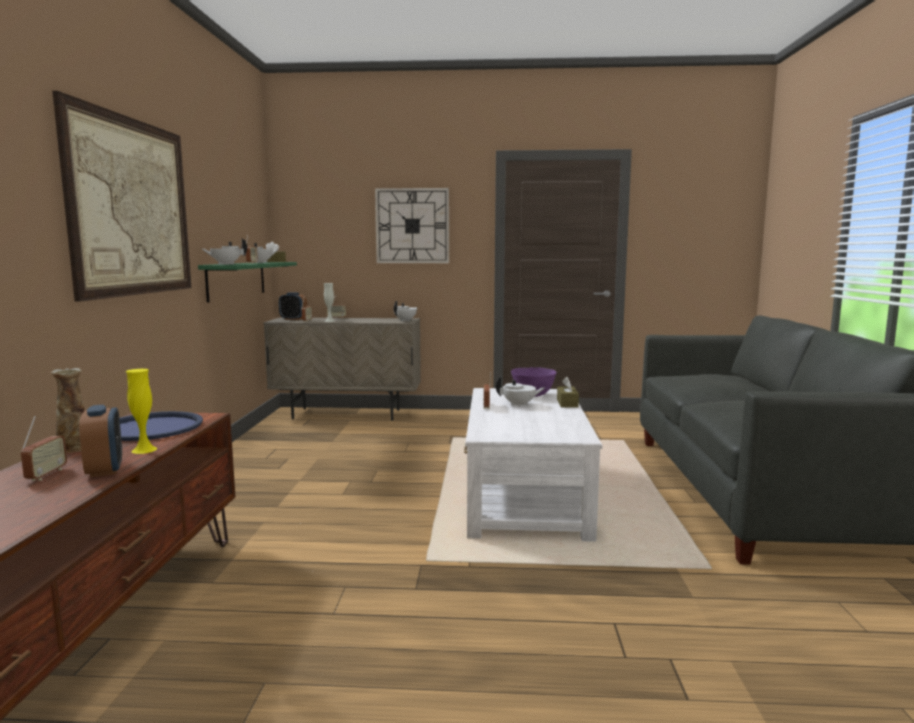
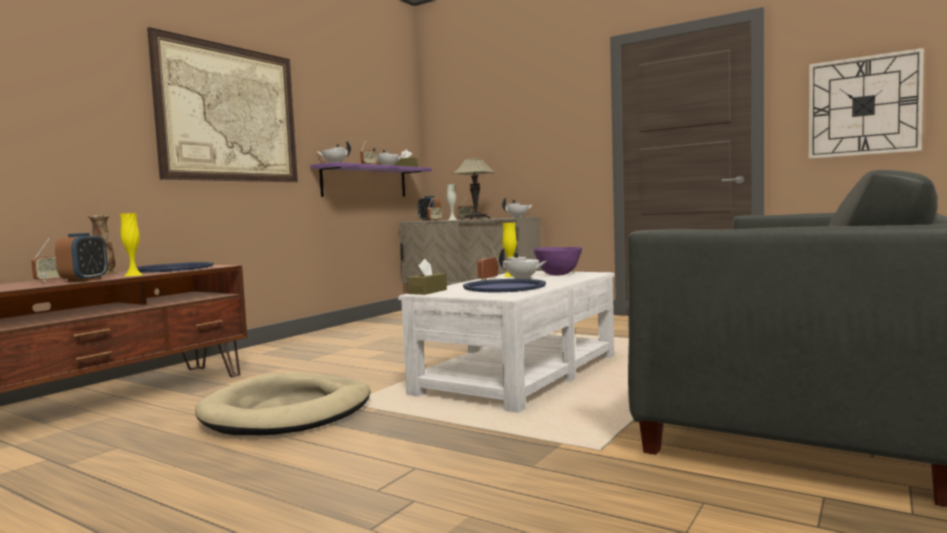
camera: 30 degrees right, 5 degrees down
(237, 280) = (365, 182): green shelf -> purple shelf
(358, 321) = (476, 219): none -> table lamp
(381, 584) = (288, 411): none -> beige dog bed
(412, 226) = (533, 125): wall clock -> wall clock (863, 106)
(493, 399) = (510, 276): none -> yellow vase
(538, 420) = (504, 287): none -> blue tray
(567, 403) = (573, 279): brown tissue box -> brown tissue box (427, 291)

